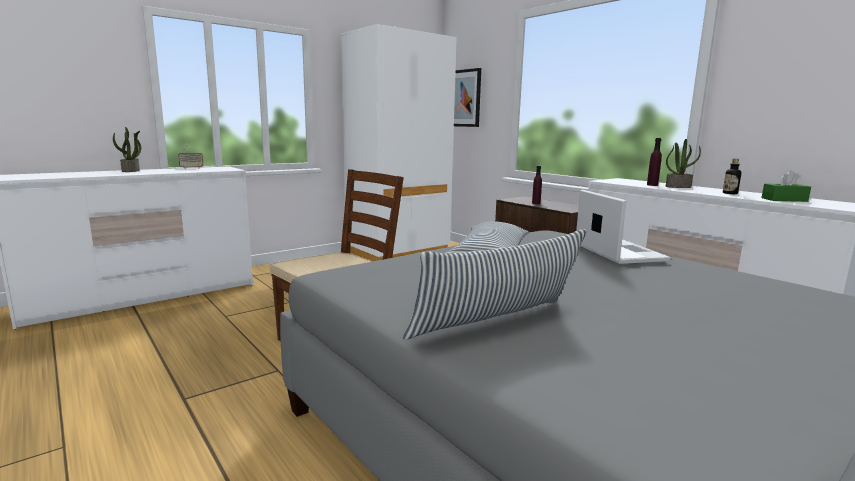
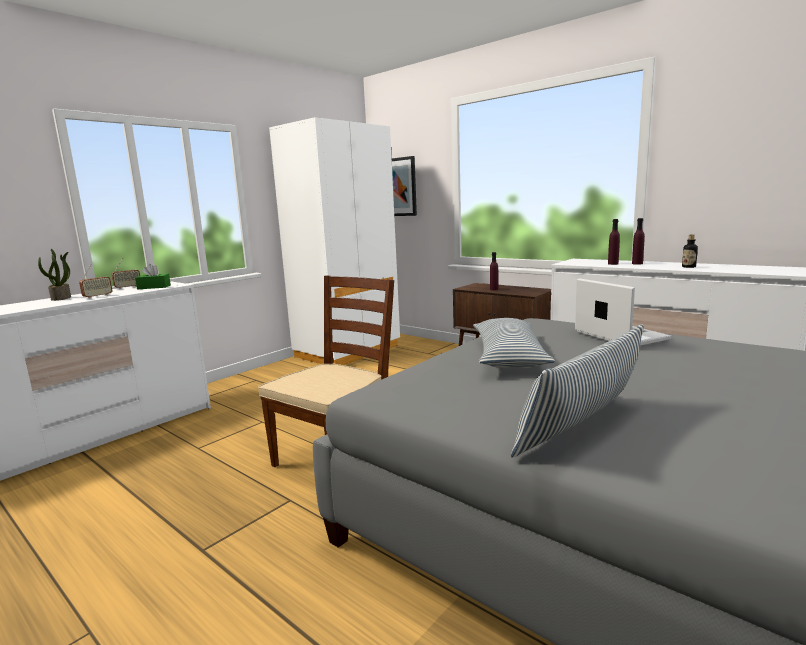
camera: 10 degrees left, 0 degrees up
(159, 172) = (98, 296): none -> radio
(678, 187) = (637, 263): potted plant -> purple bottle
(784, 199) = (739, 269): green tissue box -> green tissue box (154, 287)

